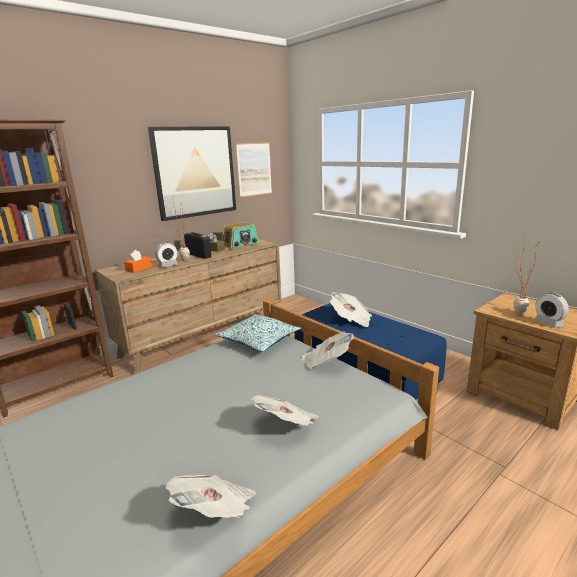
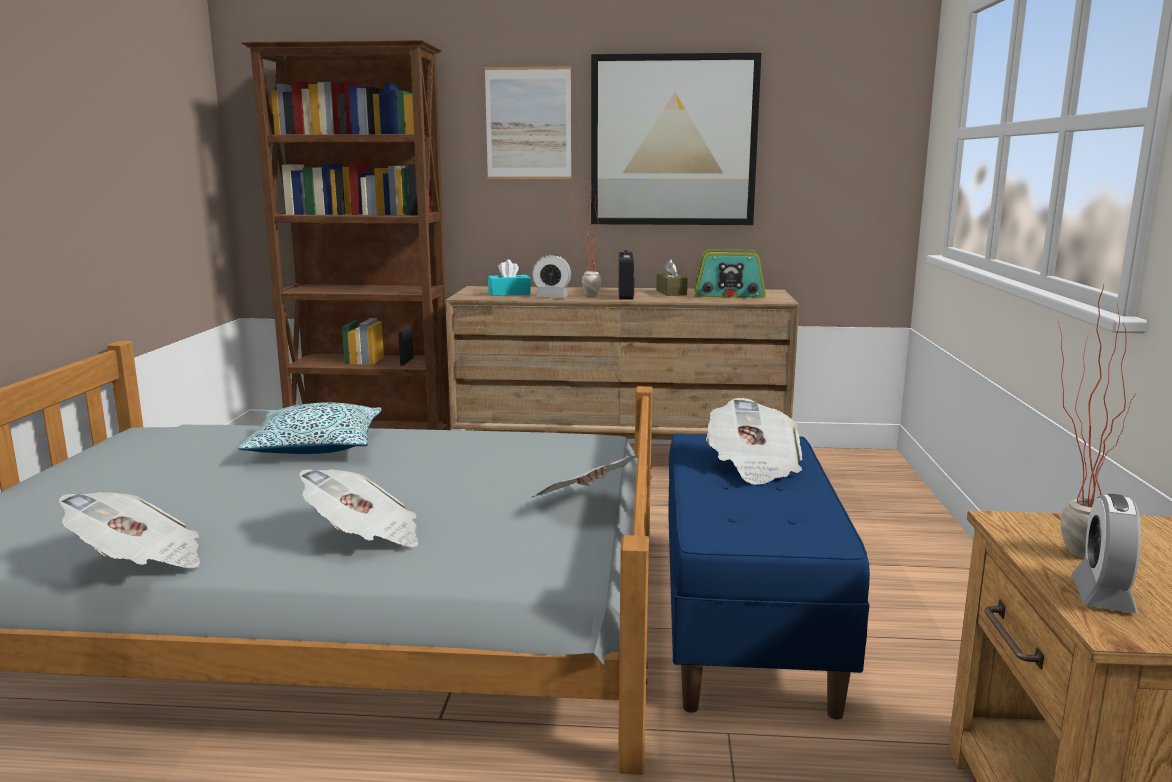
camera: 45 degrees right, 5 degrees down
(139, 269) = (509, 293): orange tissue box -> turquoise tissue box
(254, 169) = (817, 145): picture -> picture (528, 123)
(259, 340) = (563, 446): pillow -> pillow (316, 446)

